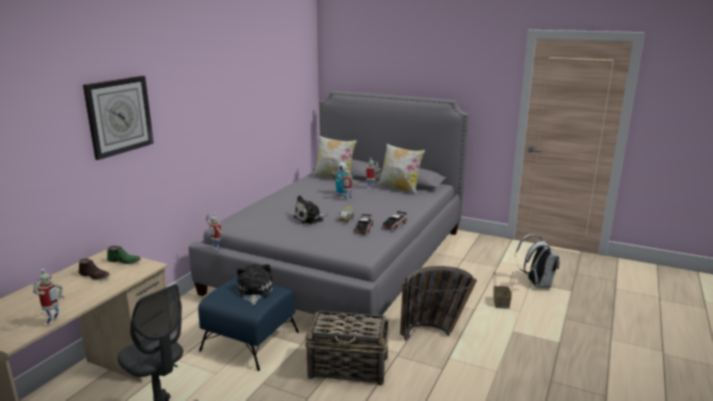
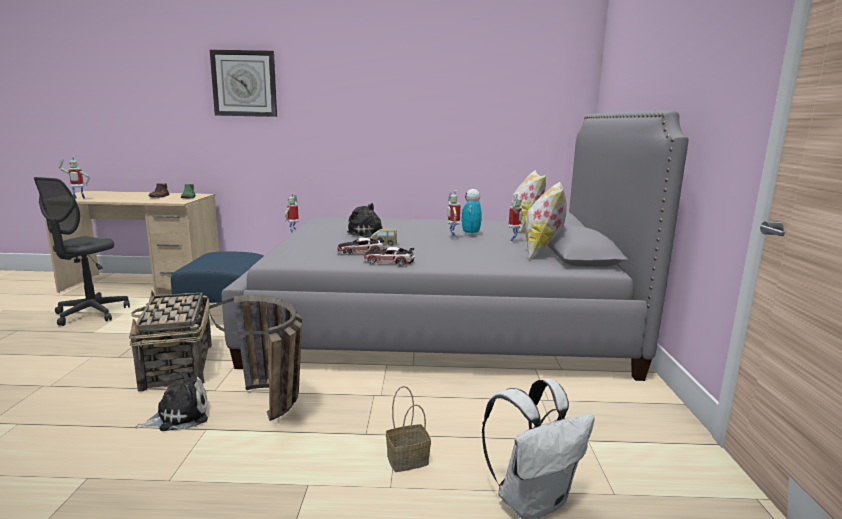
camera: 65 degrees right, 5 degrees down
(254, 292) = (221, 260): plush toy -> plush toy (179, 416)

